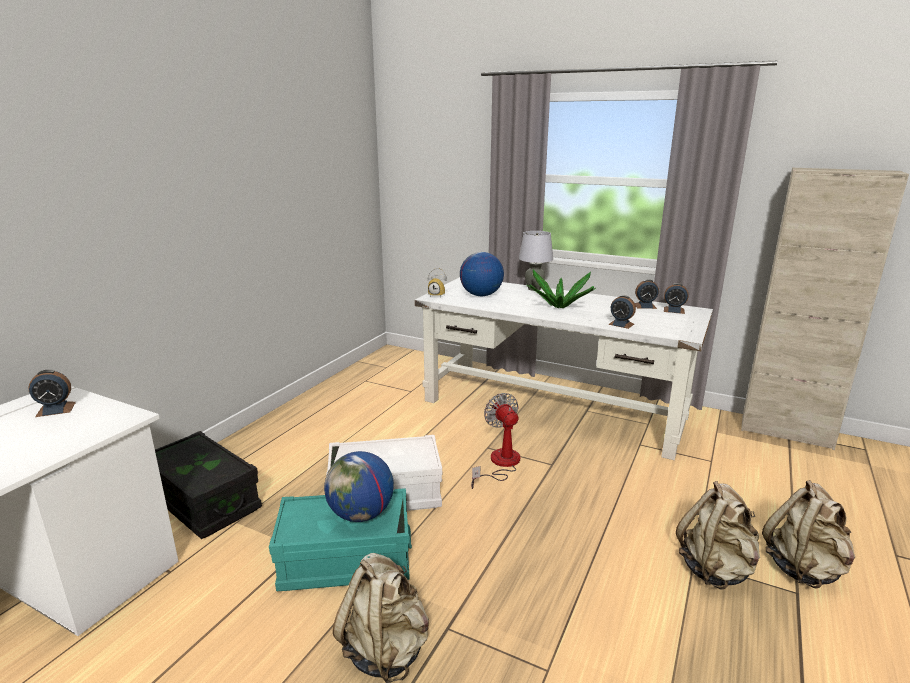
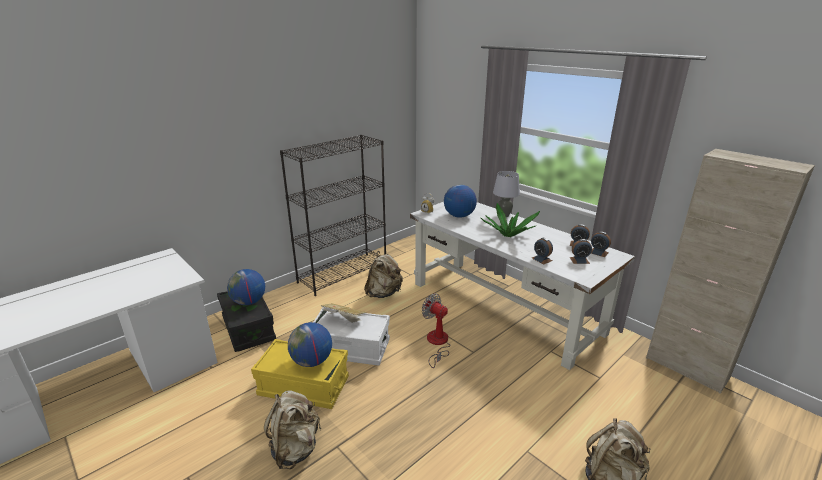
camera: 20 degrees right, 5 degrees up
(56, 409) = (159, 266): alarm clock -> alarm clock (579, 260)
(204, 457) = (249, 302): none -> globe
(314, 404) = (343, 273): none -> black bookcase
(346, 561) = (304, 386): turquoise storage box -> yellow storage box
(372, 452) = (343, 320): none -> book
(500, 464) = (437, 343): fan -> fan turned 45 degrees counterclockwise
(715, 569) = (539, 461): beige backpack -> beige backpack (383, 293)

